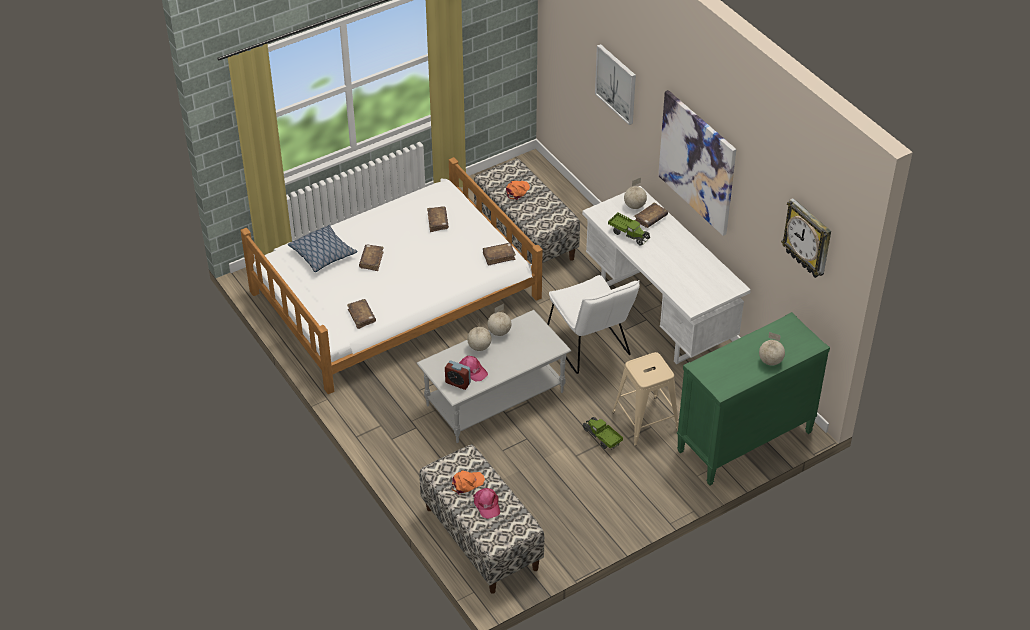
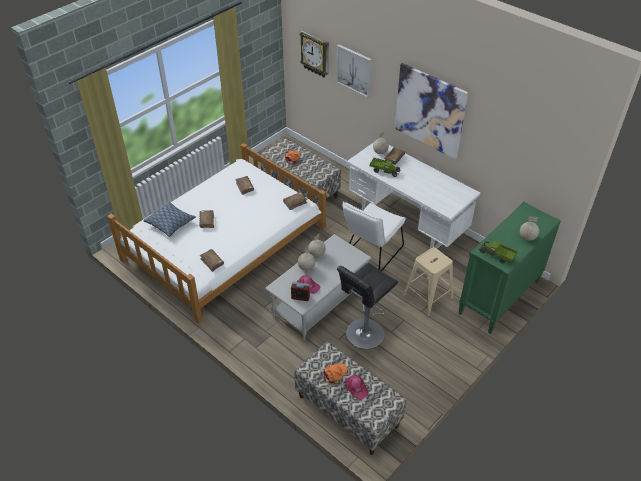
camera: 15 degrees left, 0 degrees up
(537, 452) = (363, 335): none -> black stool
(591, 347) = (371, 253): white chair -> white chair turned 75 degrees clockwise
(601, 438) = (403, 315): toy truck -> toy truck (496, 256)
(808, 239) = (538, 145): wall clock -> wall clock (315, 54)

